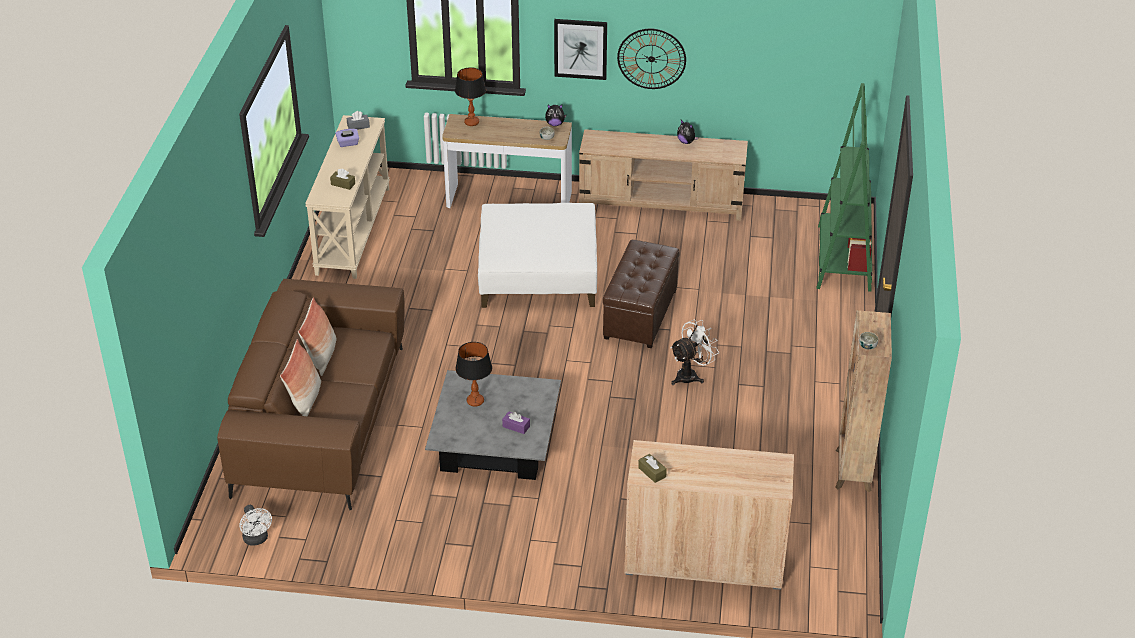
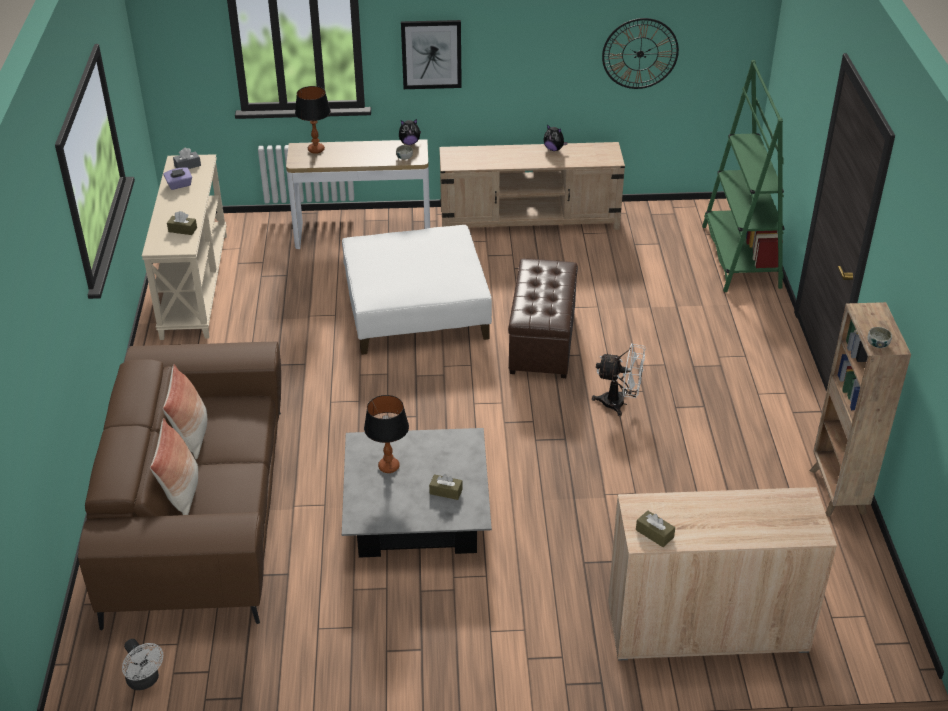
camera: 10 degrees left, 0 degrees up
(516, 426) = (446, 491): purple tissue box -> brown tissue box
(651, 59) = (511, 58): wall clock -> wall clock (640, 53)
(691, 375) = (619, 403): white fan -> white fan turned 60 degrees clockwise

